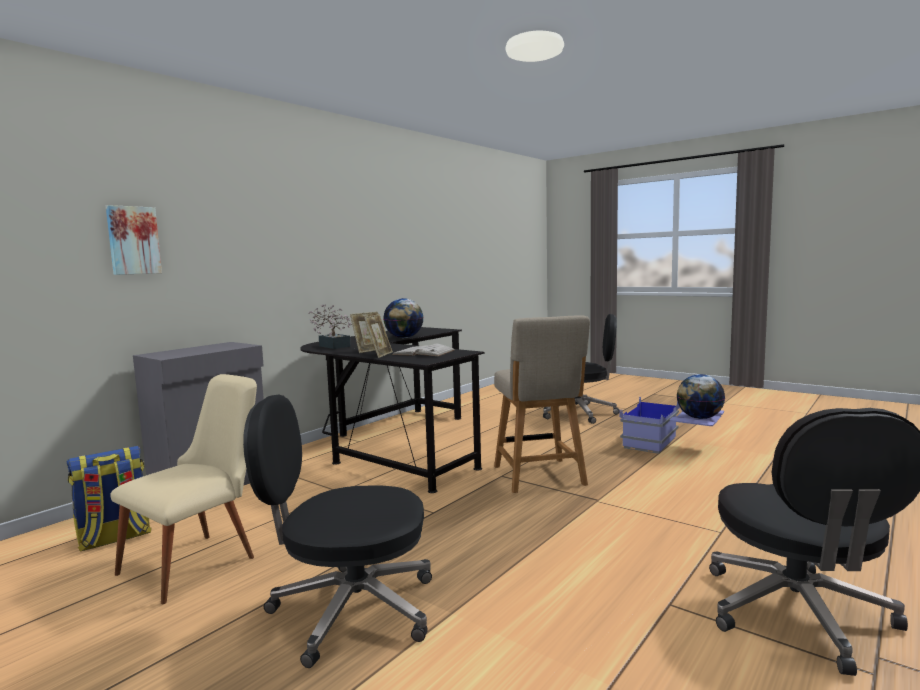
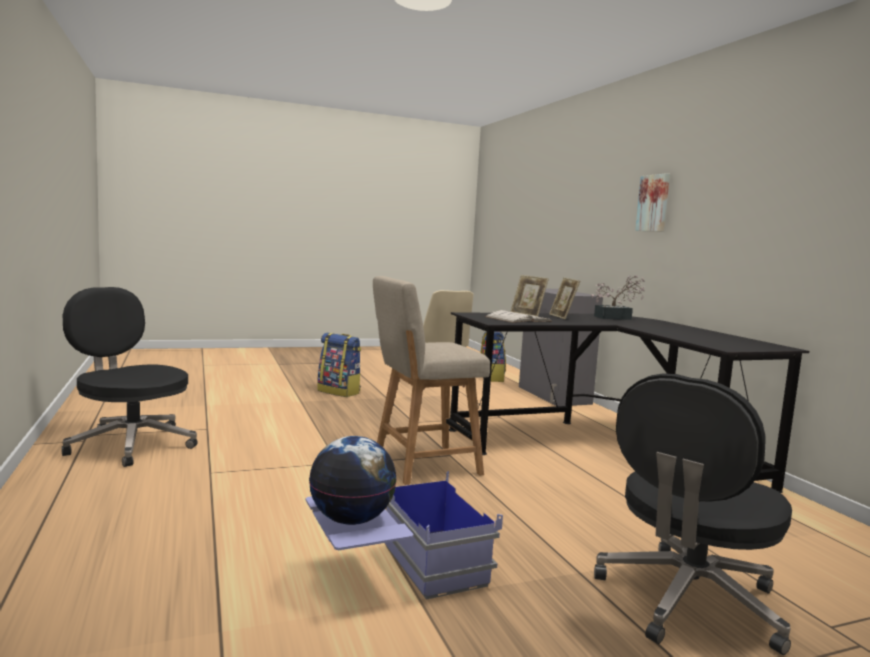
camera: 120 degrees right, 0 degrees up
(133, 240) = (576, 211): picture -> picture (654, 203)
(350, 610) = (339, 392): black office chair -> backpack
(404, 338) = (651, 331): globe -> none
(540, 477) = (421, 465): beige chair -> beige chair turned 45 degrees counterclockwise

